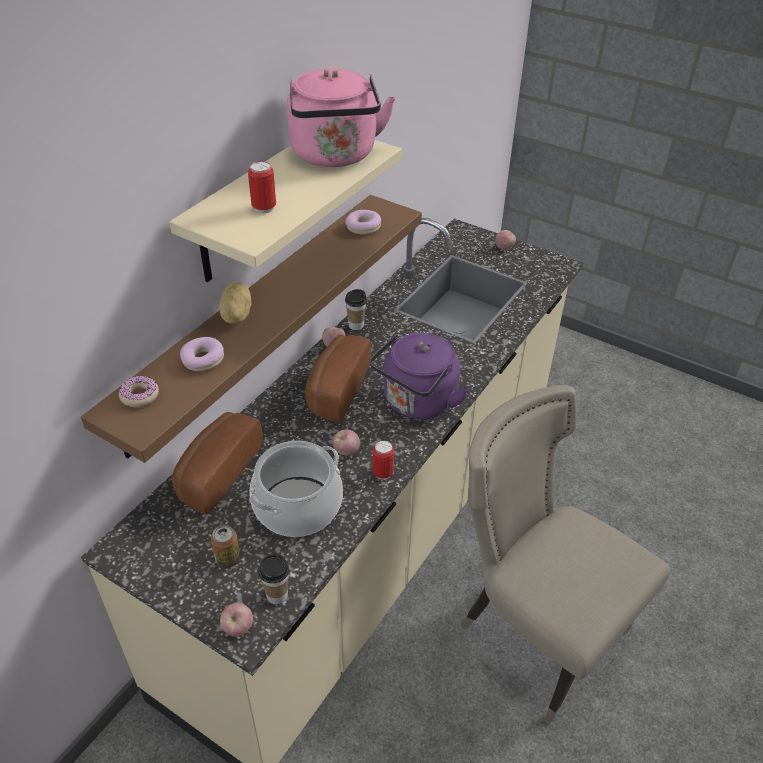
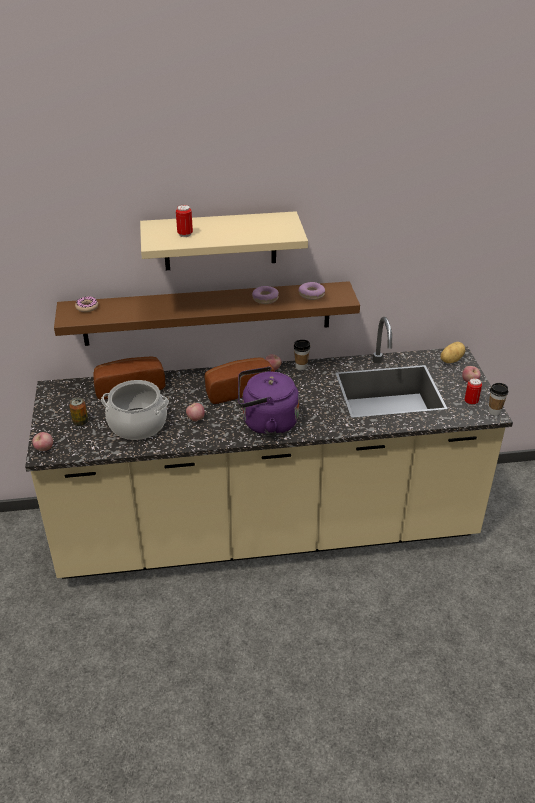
camera: 50 degrees right, 5 degrees down
(203, 359) = (132, 308): donut -> donut (265, 299)
(235, 315) = (176, 299): potato -> potato (450, 360)
(277, 595) = (75, 449): cup -> cup (494, 411)
(335, 156) = (265, 228): pink kettle -> none
(382, 473) = (195, 439): can -> can (471, 402)
(536, 628) = (281, 651): beige chair -> none

